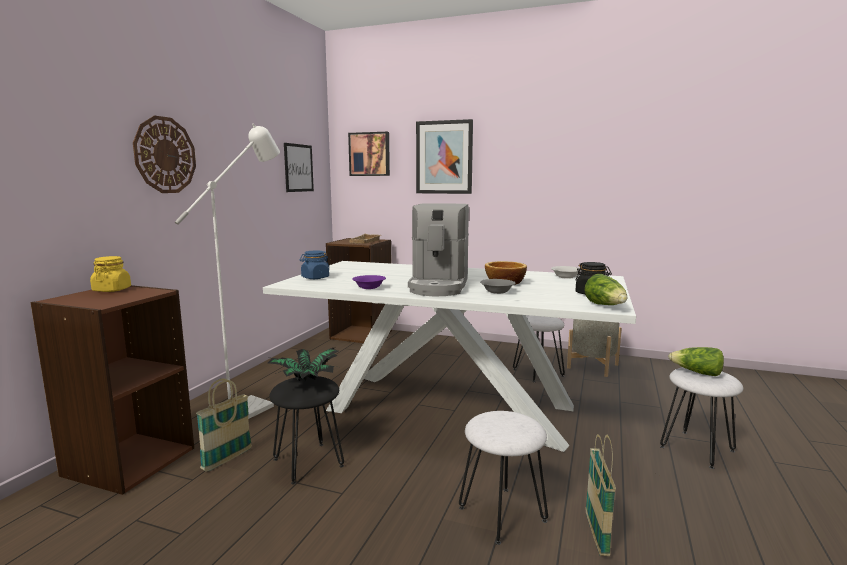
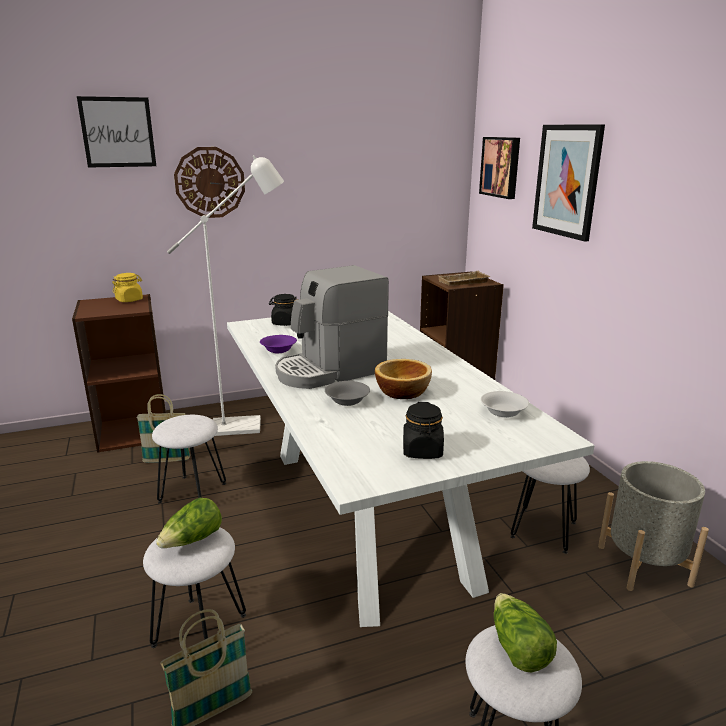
camera: 50 degrees right, 10 degrees up
(298, 168) = (405, 184): picture -> picture (118, 132)
(306, 383) = (188, 423): potted plant -> none
(307, 463) = (192, 492): black stool -> white stool
(315, 278) = (285, 323): blue jar -> black jar
(606, 306) = (363, 474): lettuce -> lettuce (192, 540)

